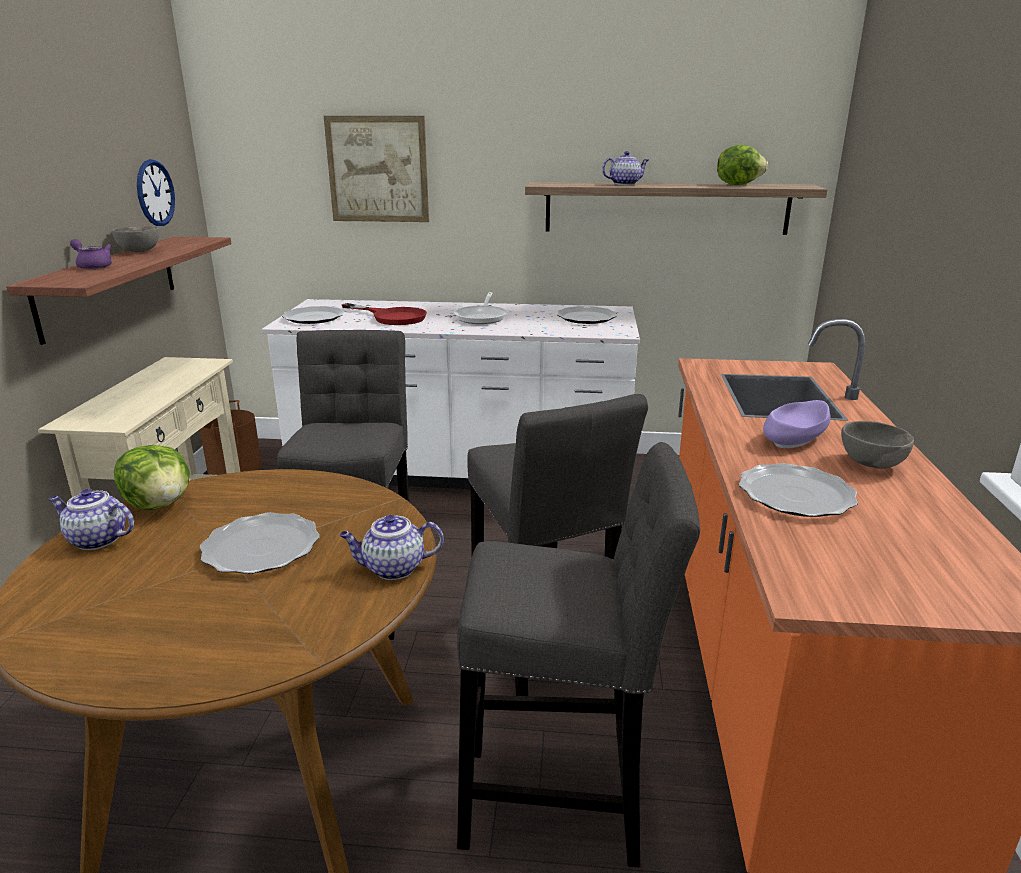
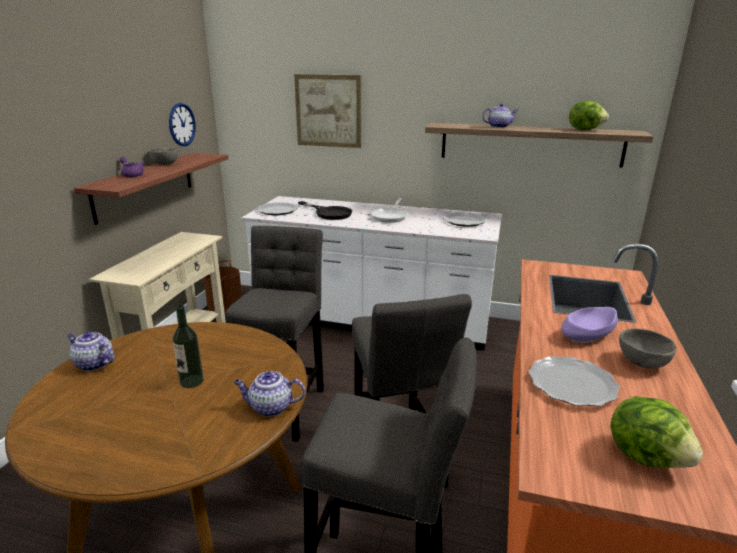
camera: 10 degrees right, 0 degrees up
(160, 504) = (140, 342): lettuce -> lettuce (647, 456)
(262, 547) = (191, 381): plate -> bottle
(392, 317) = (329, 213): red frying pan -> black frying pan

